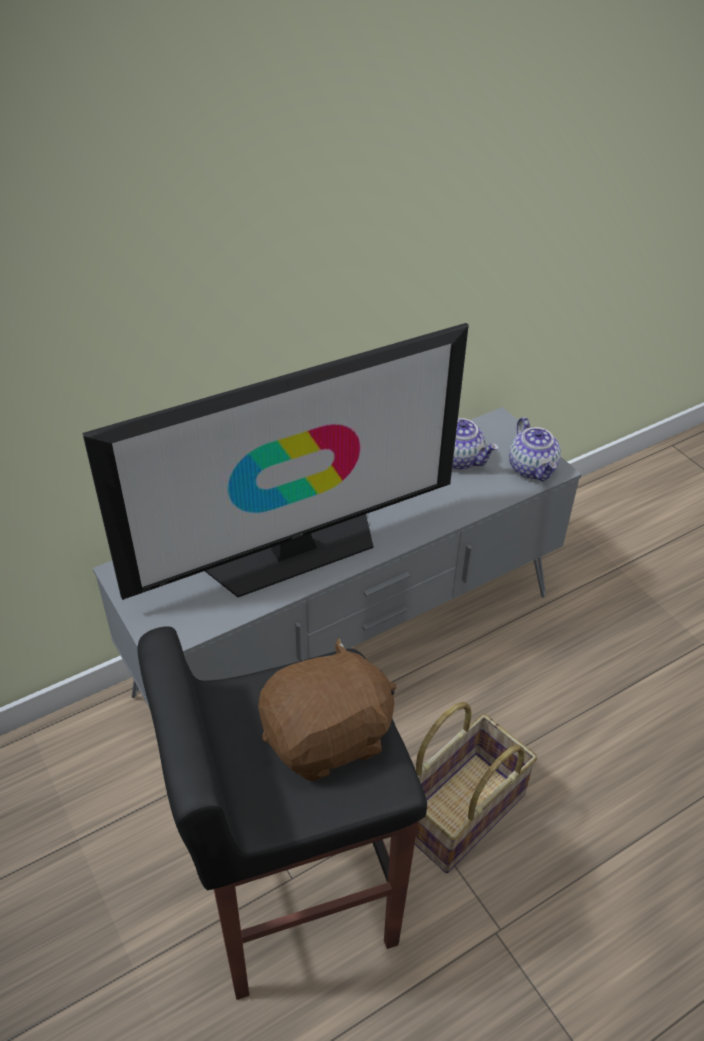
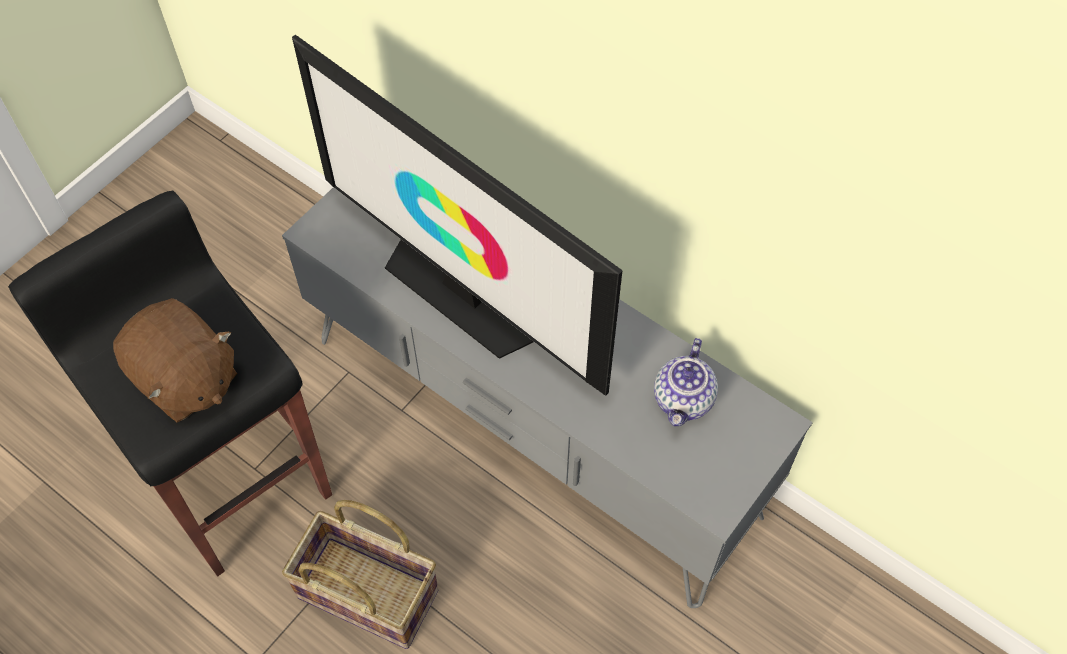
camera: 70 degrees right, 15 degrees up
(532, 468) = (706, 483): teapot -> none

